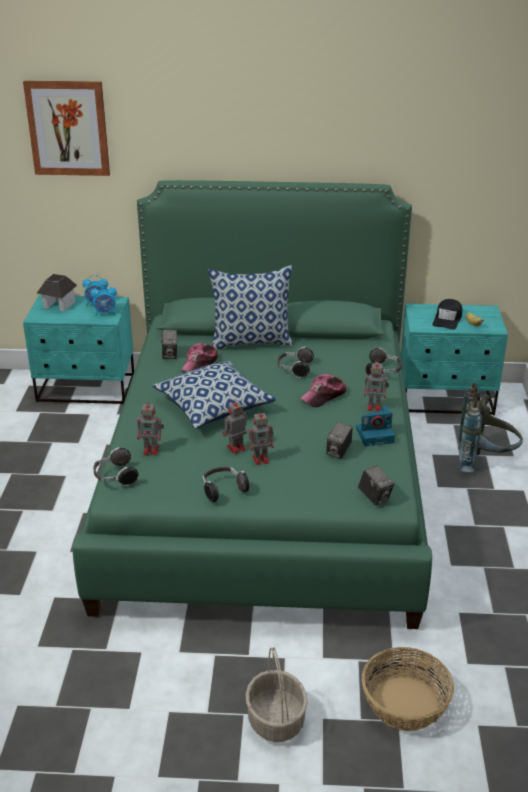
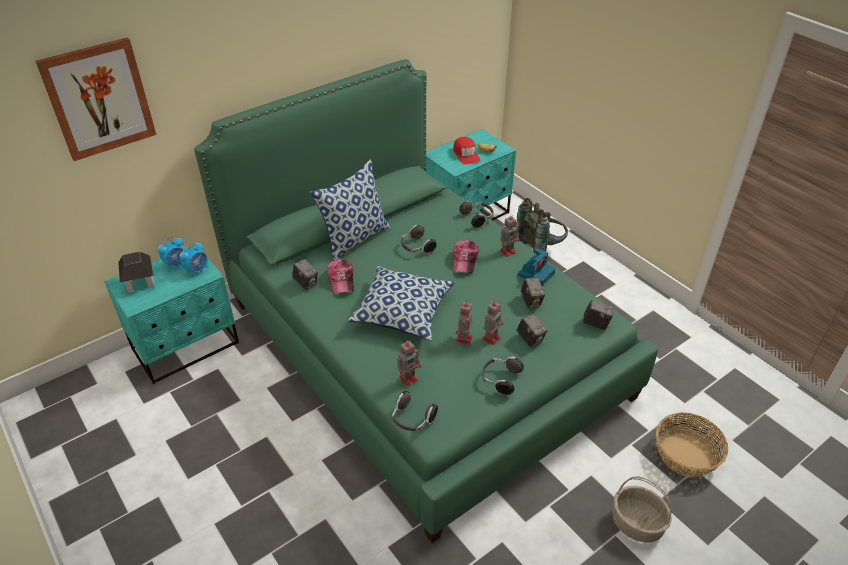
camera: 40 degrees left, 10 degrees up
(294, 477) = (530, 339): none -> camera
(447, 319) = (466, 154): black cap -> red cap

